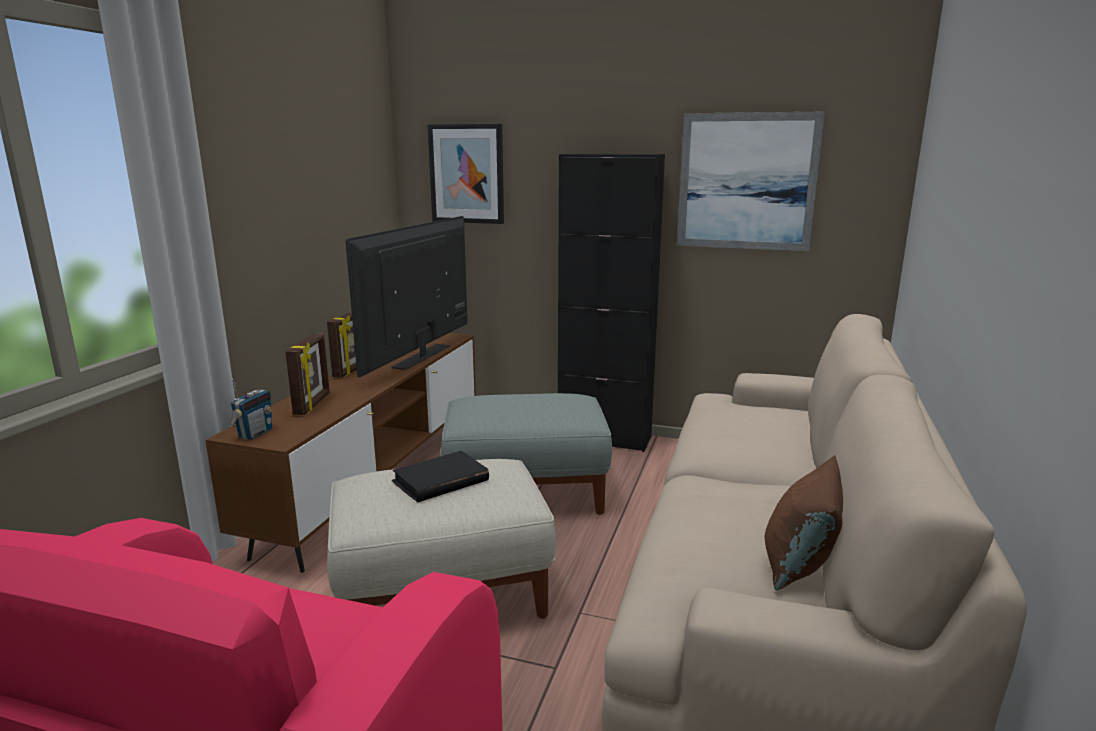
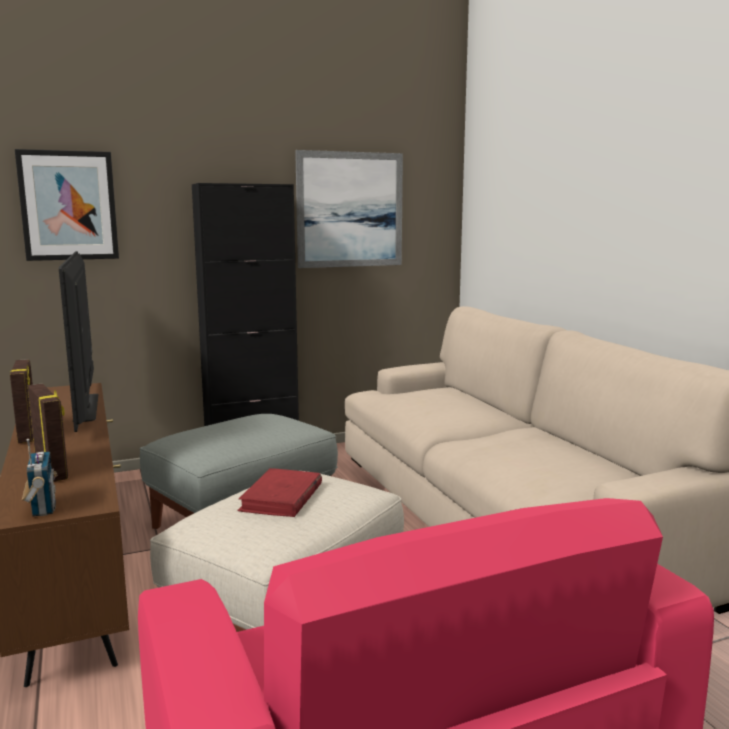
camera: 40 degrees left, 5 degrees down
(440, 481) = (281, 497): black book -> red book
(799, 564) = (598, 463): brown pillow -> none

